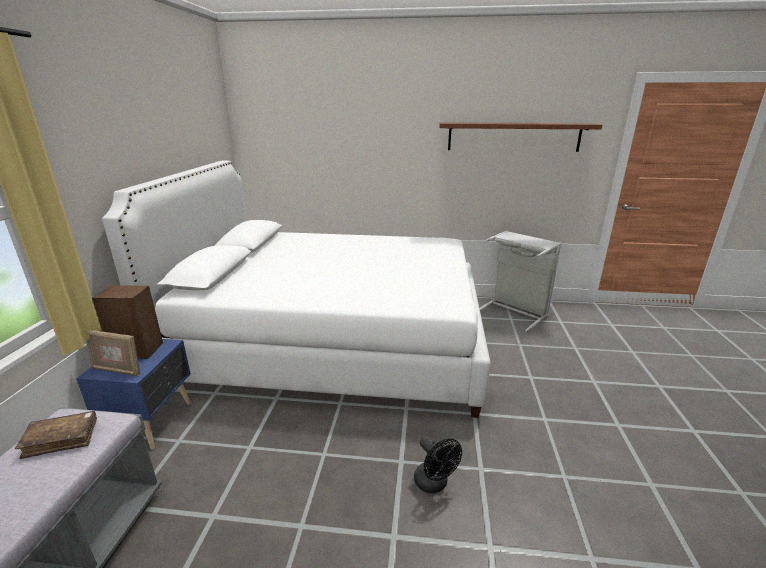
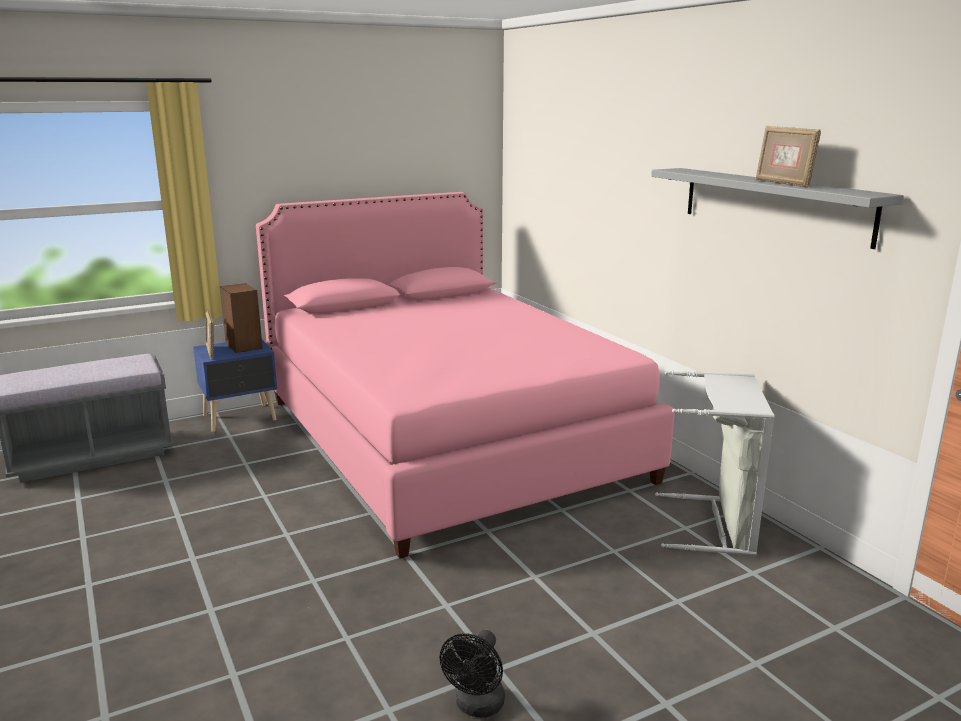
camera: 55 degrees right, 5 degrees down
(62, 439) = (118, 364): brown book -> none
(336, 342) = (446, 438): white bed -> pink bed
(434, 484) = (269, 560): black fan -> black fan (477, 707)
(513, 137) = (773, 204): brown shelf -> grey shelf
(536, 123) = (783, 183): none -> picture frame

